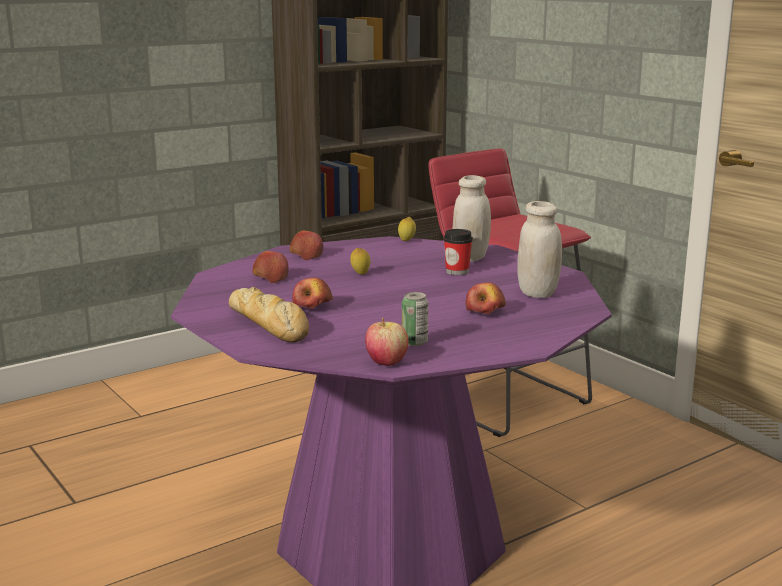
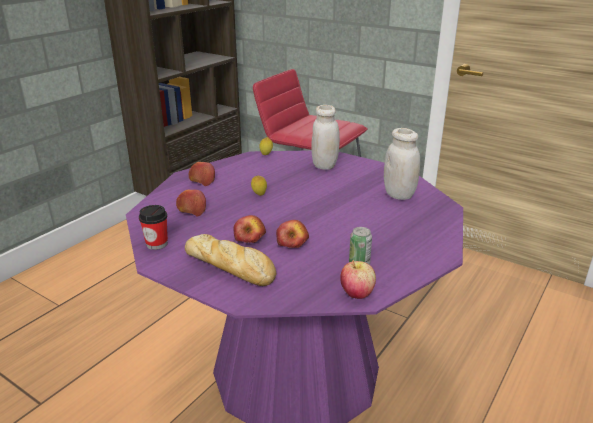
camera: 20 degrees left, 10 degrees up
(457, 272) = (327, 181): cup -> cup (157, 244)
(485, 311) = (380, 220): apple -> apple (292, 242)

